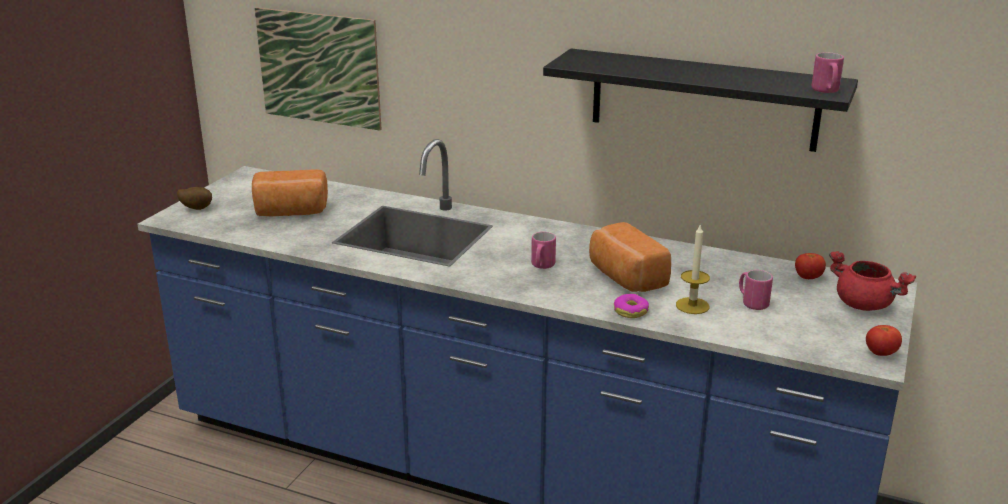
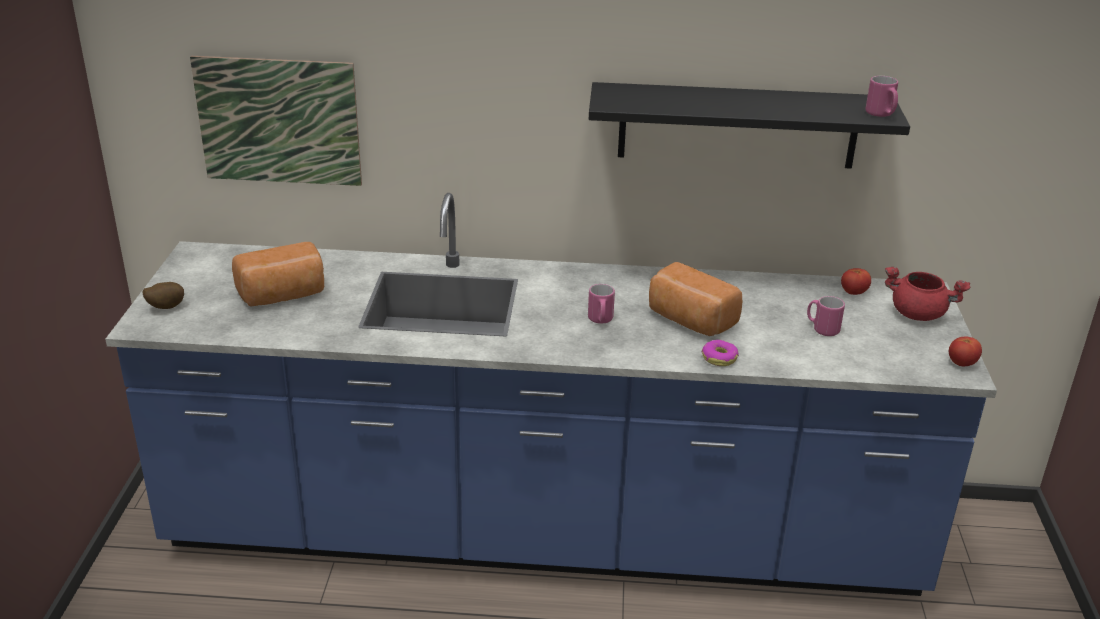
camera: 20 degrees left, 5 degrees up
(692, 306) = (771, 342): candle -> none

